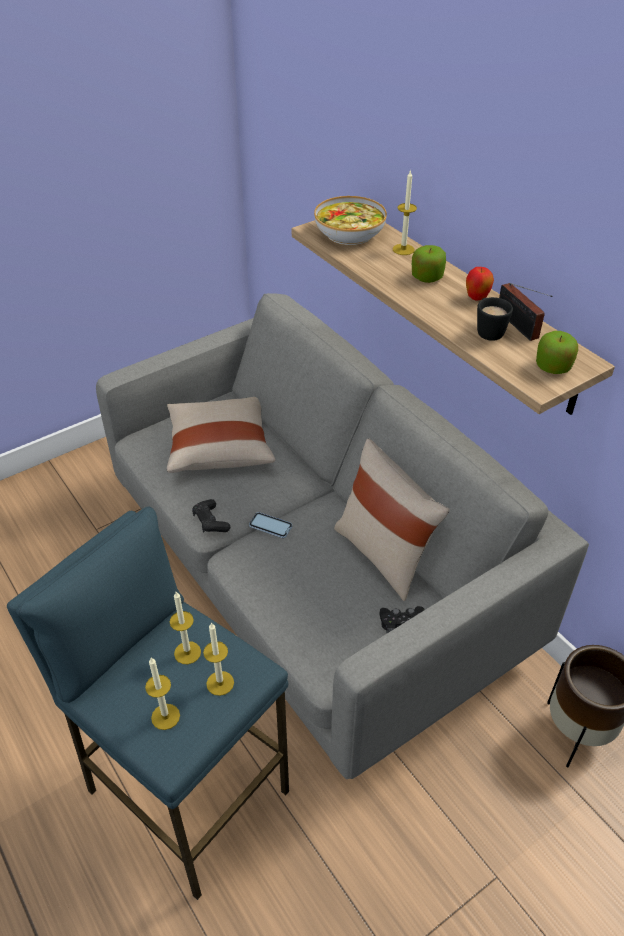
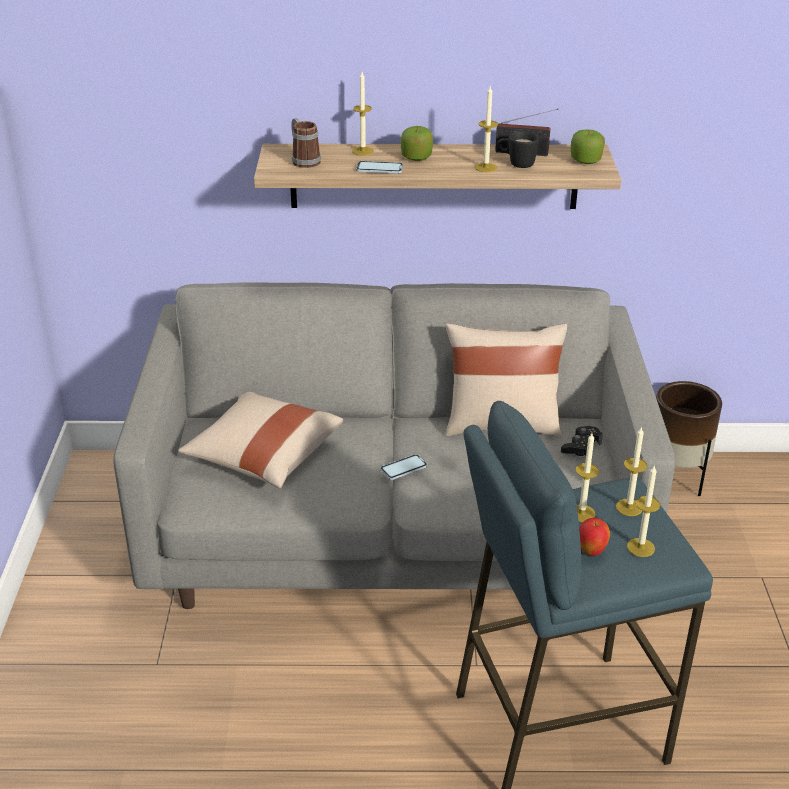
camera: 55 degrees left, 10 degrees down
(210, 521) = (358, 500): black game controller -> none
(349, 233) = (303, 160): bowl -> mug
(379, 270) = (379, 169): none -> phone
(455, 318) = (486, 167): none -> candle
(476, 298) = (470, 152): apple -> apple (591, 552)

